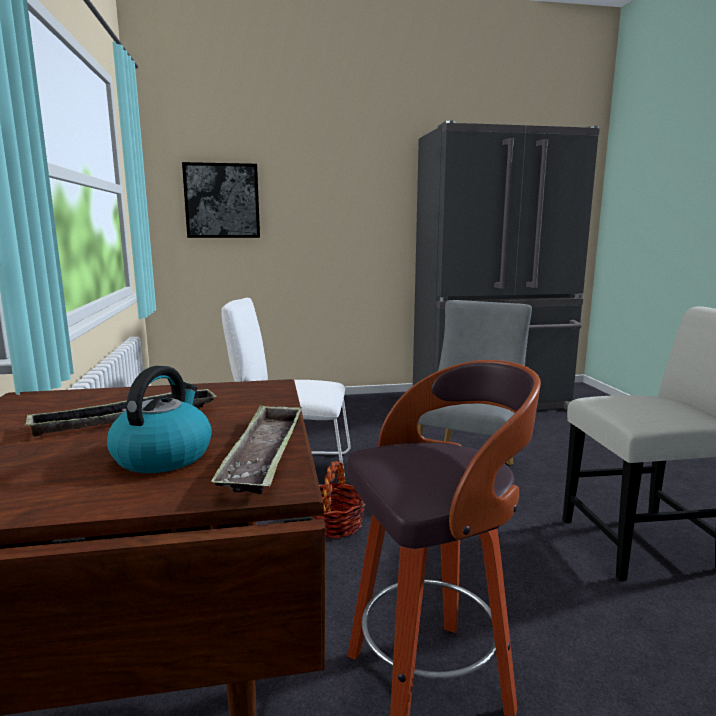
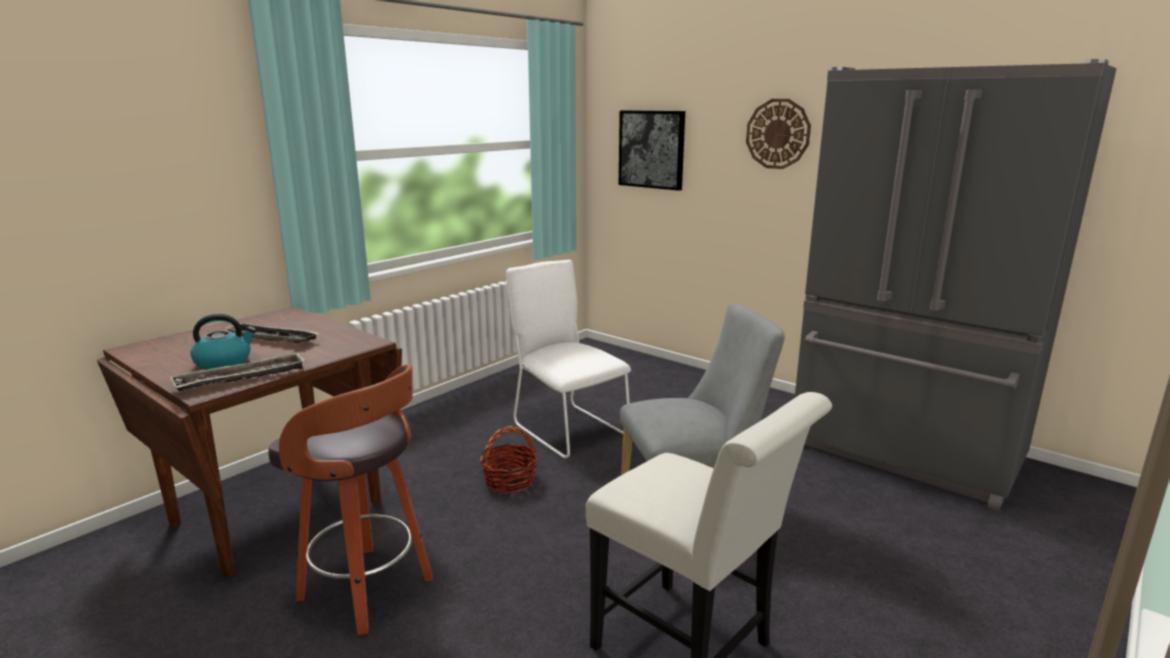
camera: 50 degrees right, 5 degrees up
(348, 184) = (778, 134): none -> wall clock

